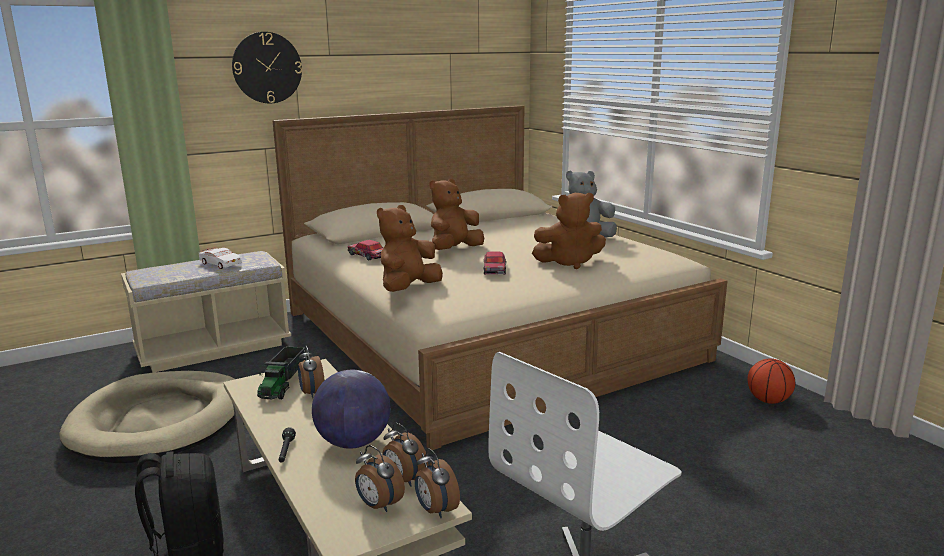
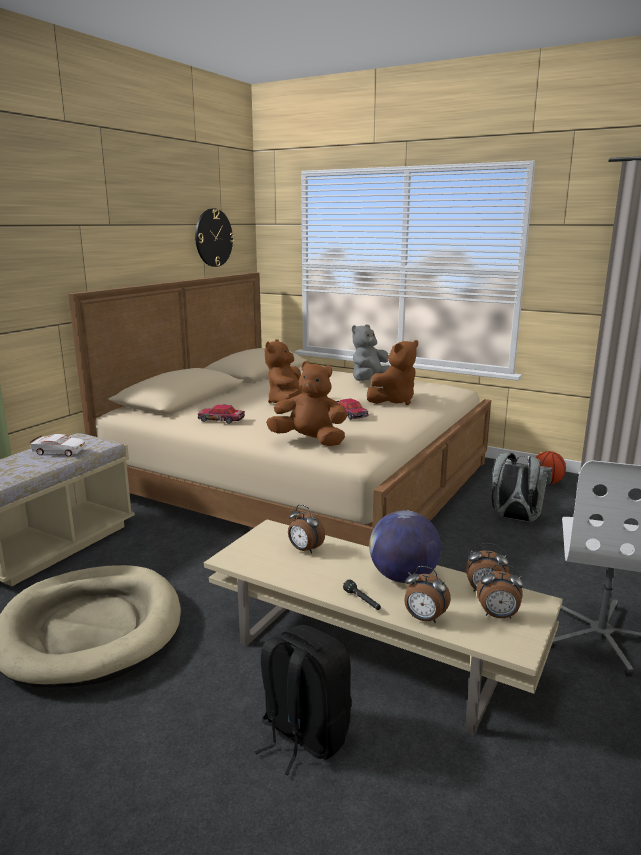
camera: 30 degrees left, 0 degrees up
(267, 68) = (57, 237): wall clock -> wall clock (213, 237)
(284, 384) = (267, 549): toy truck -> none
(408, 289) = (310, 441): brown plush toy -> brown plush toy turned 105 degrees clockwise
(435, 510) = (539, 605): alarm clock -> alarm clock (424, 619)
(664, 431) = (515, 518): none -> grey backpack

